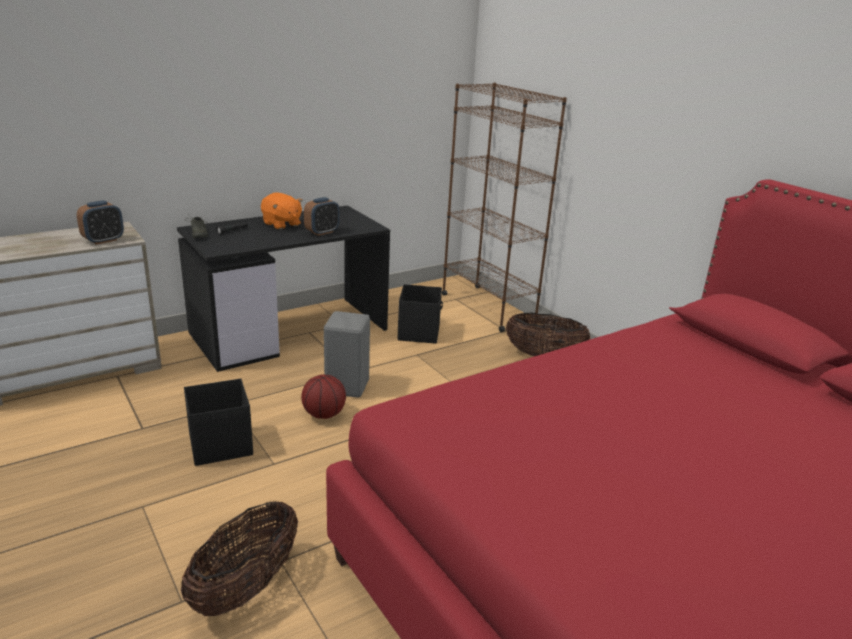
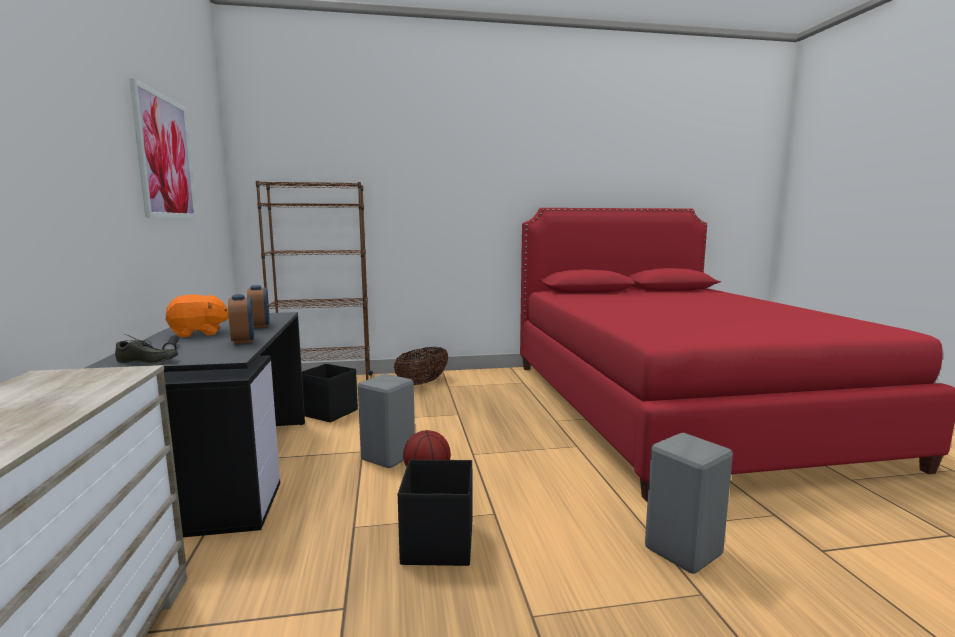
camera: 65 degrees left, 15 degrees down
(103, 240) = (98, 383): alarm clock -> alarm clock (243, 340)
(246, 587) = (680, 551): basket -> grey stool
(332, 71) = (165, 157): none -> picture

